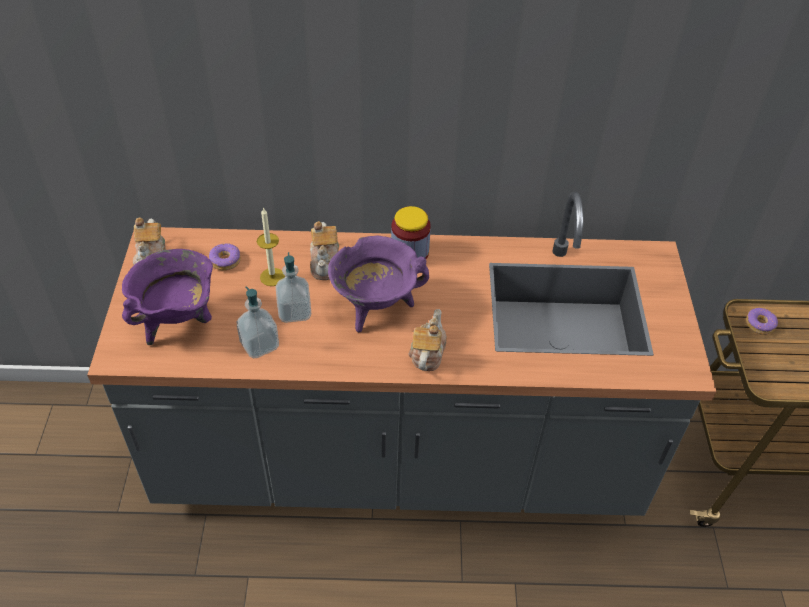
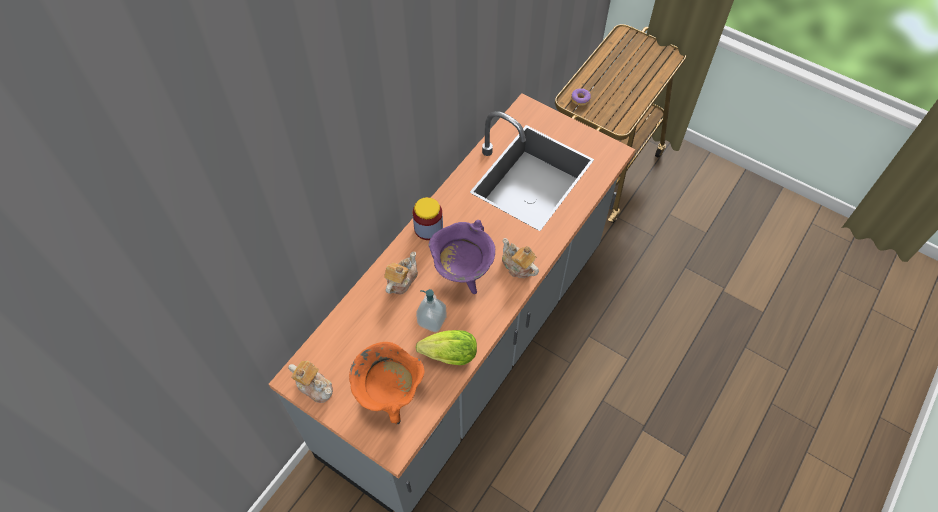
camera: 55 degrees left, 10 degrees up
(178, 322) = (390, 395): purple cooking pot -> orange cooking pot
(225, 261) = (353, 339): donut -> none
(259, 345) = (446, 355): soap dispenser -> lettuce
(272, 277) = (390, 318): candle -> none
(325, 263) = (401, 280): teapot -> teapot turned 90 degrees counterclockwise

